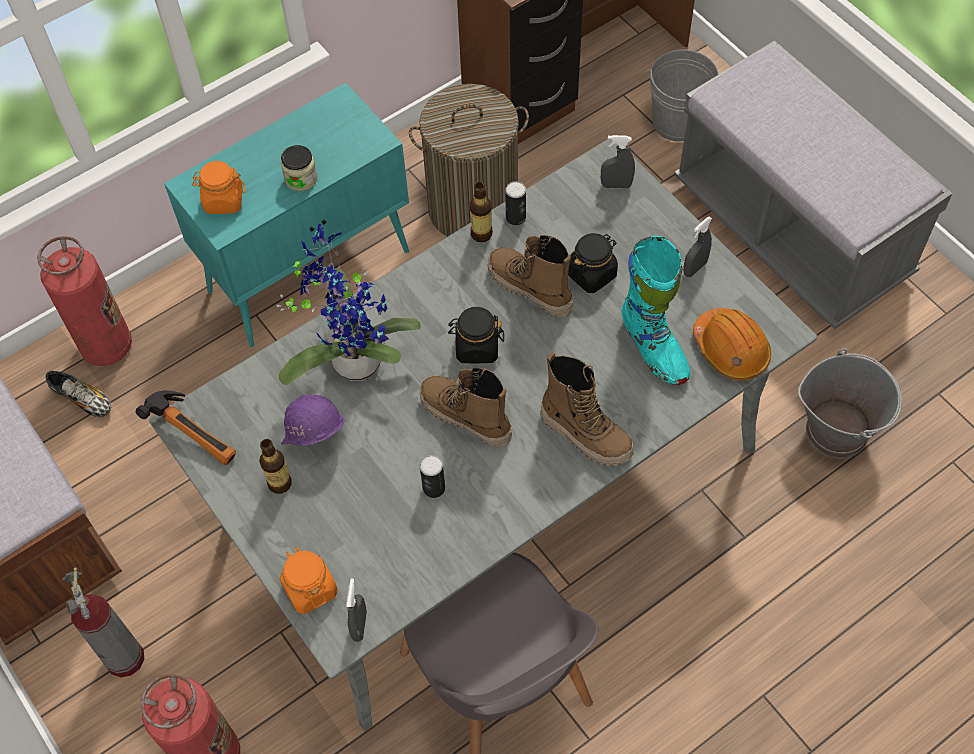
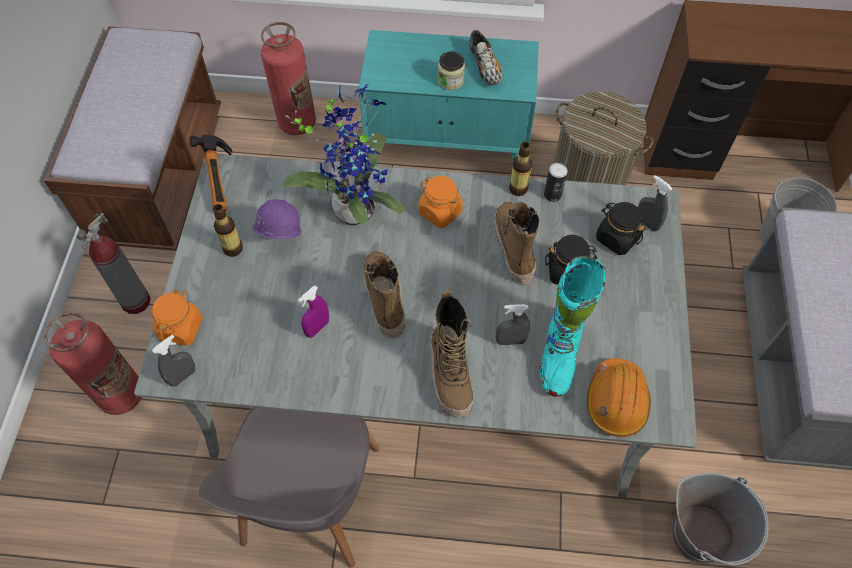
camera: 40 degrees right, 0 degrees up
(82, 399) = (256, 142): shoe -> shoe (485, 67)
(223, 200) = (392, 62): orange jar -> orange jar (440, 212)
(434, 488) = (317, 328): can -> purple spray bottle
(477, 347) = (439, 259): black jar -> black jar (617, 238)
(695, 268) = (648, 323): grey spray bottle -> grey spray bottle (510, 341)

